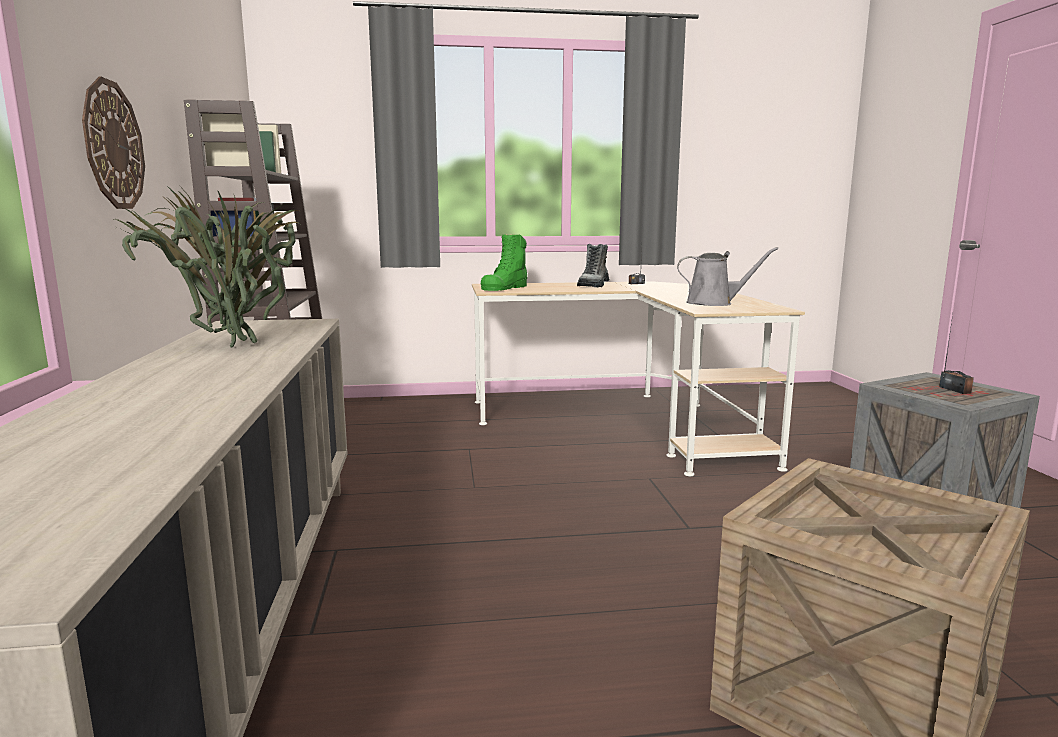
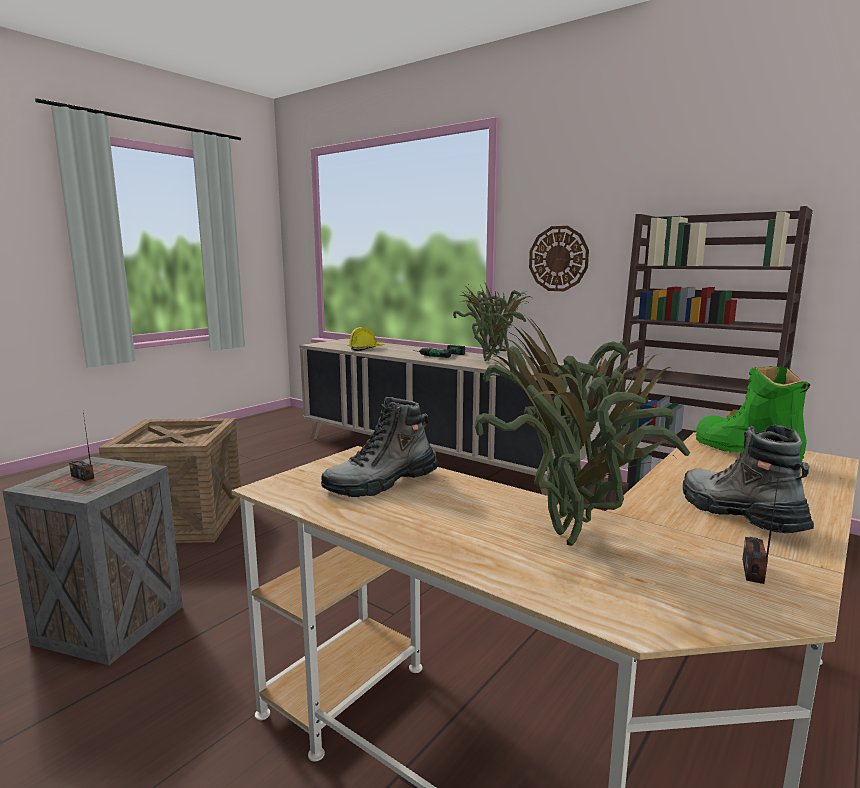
camera: 135 degrees right, 0 degrees up
(140, 447) = (366, 349): none -> yellow hard hat
(191, 376) = (438, 355): none -> power drill
(667, 290) = (573, 533): none -> potted plant
(714, 303) = (382, 483): grey watering can -> boot

